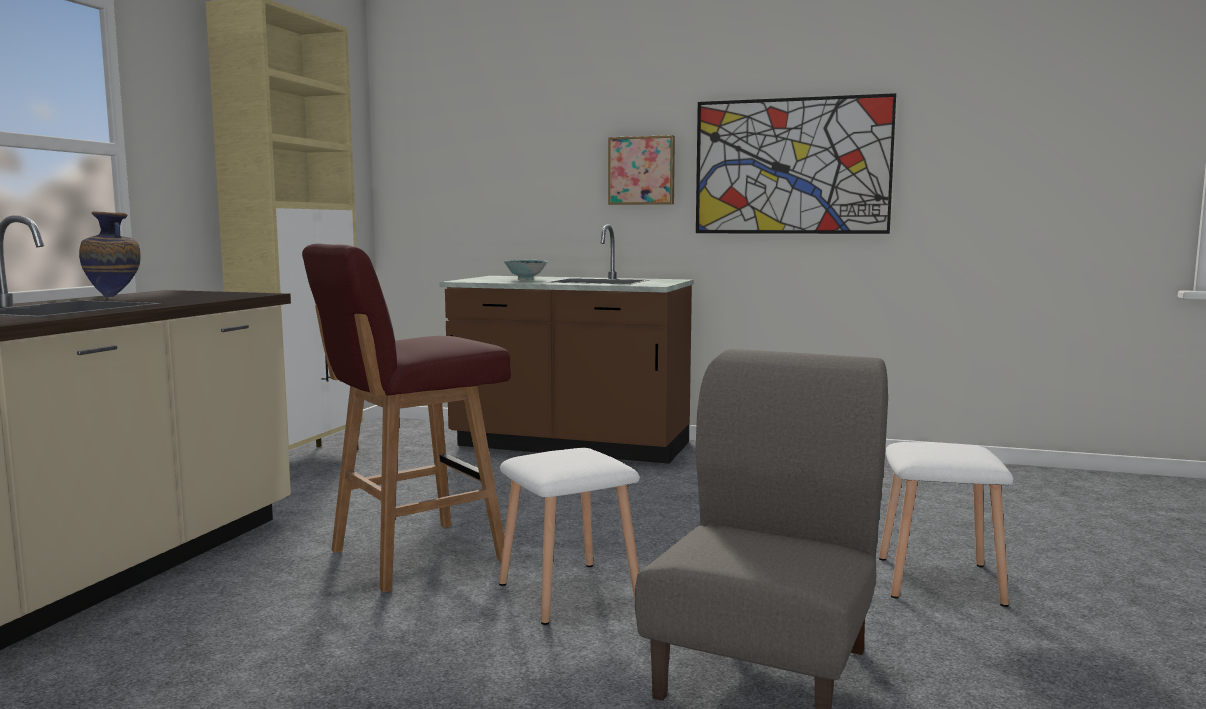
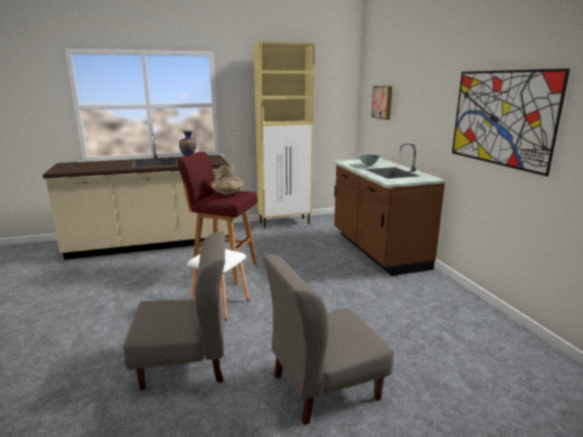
camera: 55 degrees right, 10 degrees up
(431, 339) = (227, 193): none -> brown vase
(642, 171) = (436, 112): picture -> picture (383, 102)
(937, 581) = (324, 386): white stool -> grey chair

